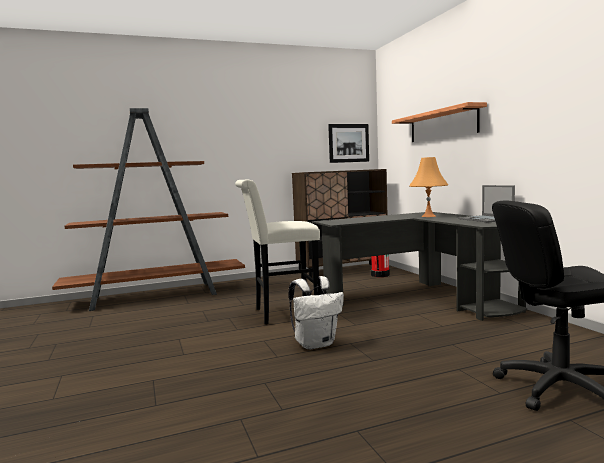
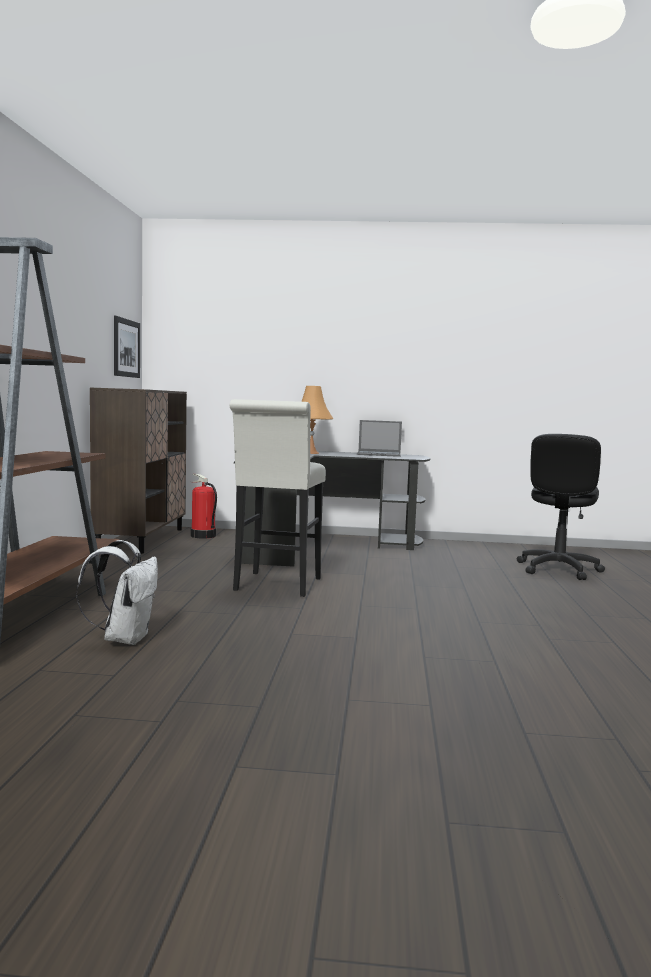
camera: 65 degrees left, 0 degrees up
(316, 344) = (400, 593): white backpack -> white backpack (124, 638)
(442, 125) = (289, 348): shelf -> none

